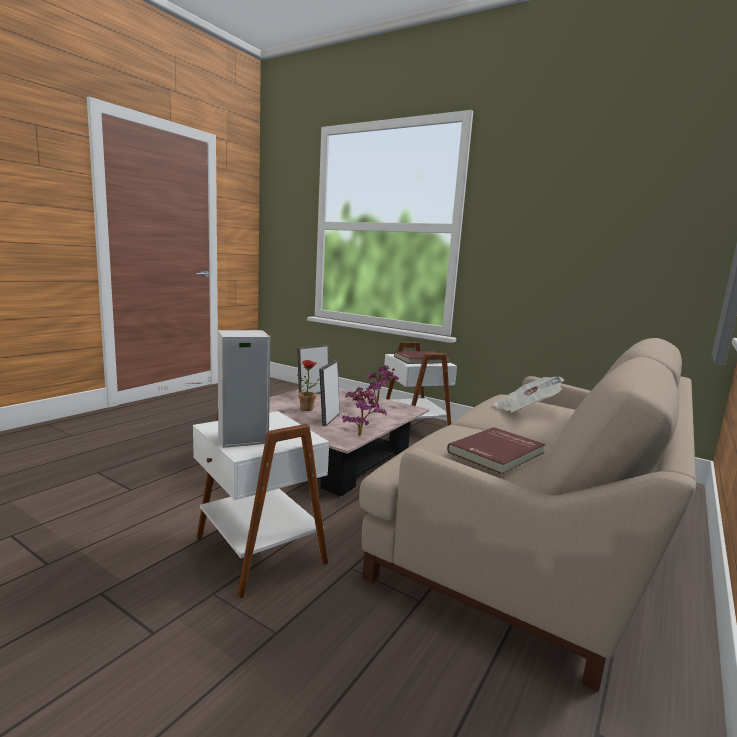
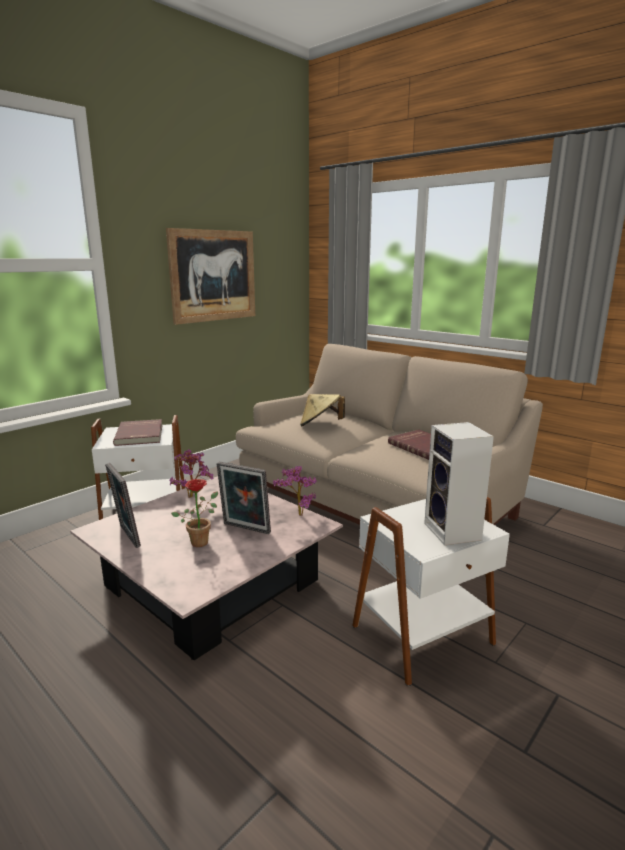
camera: 80 degrees left, 5 degrees up
(525, 409) = (320, 425): newspaper -> beige hat
(571, 244) = (213, 276): none -> picture

